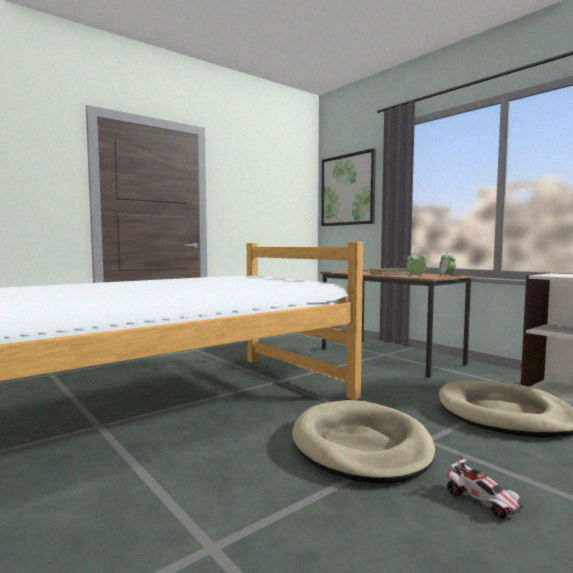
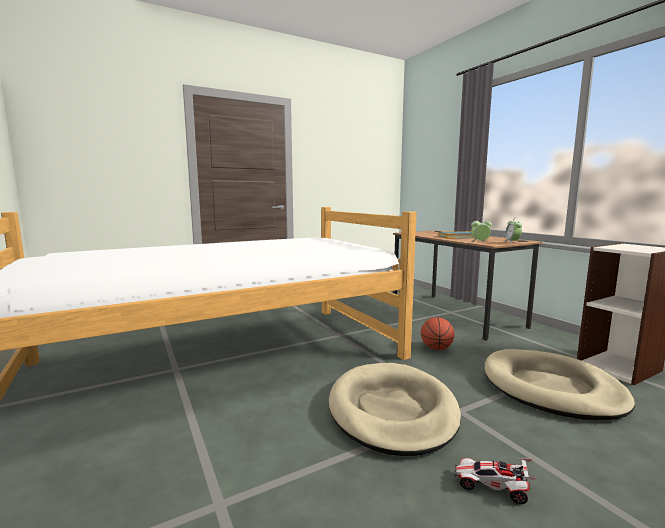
camera: 10 degrees right, 5 degrees up
(347, 190) = (427, 153): picture -> none
(383, 388) = (436, 349): none -> basketball
(482, 501) = (492, 487): toy car -> toy car turned 135 degrees clockwise

